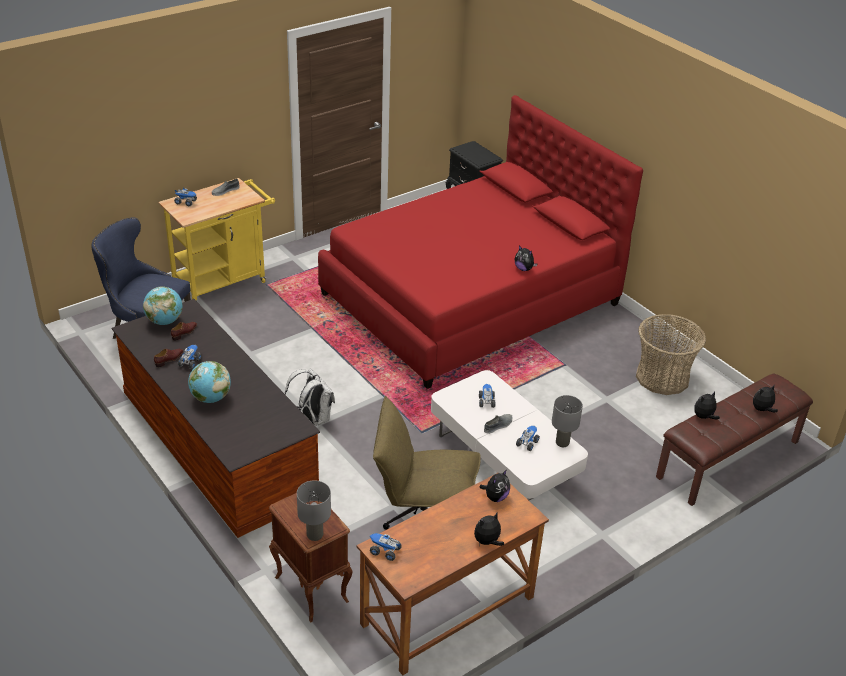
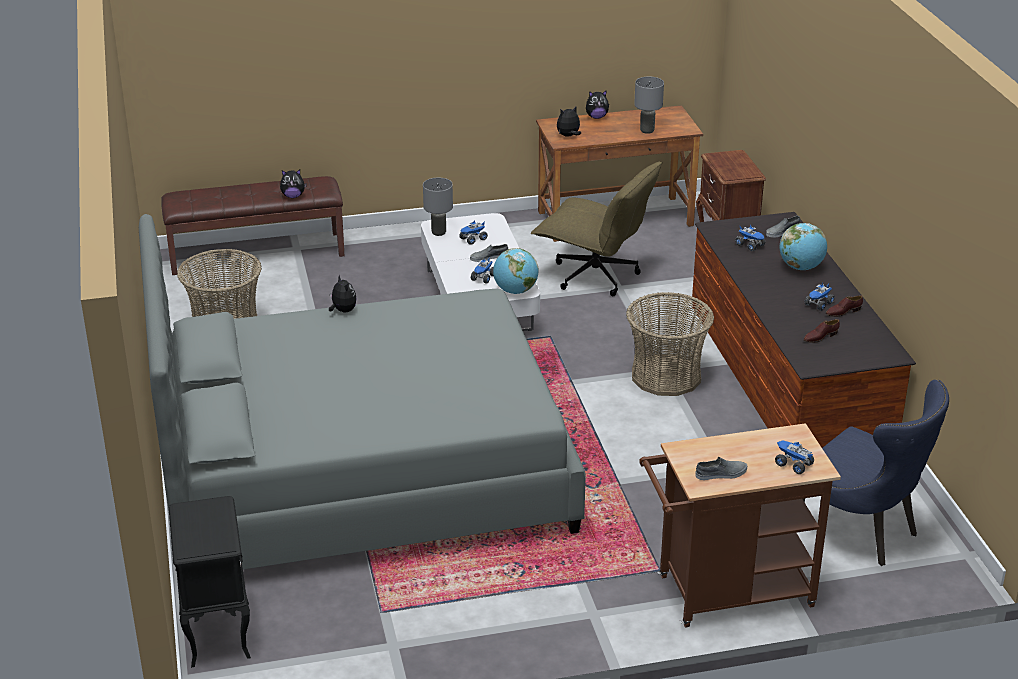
camera: 155 degrees left, 5 degrees down
(164, 321) = (844, 355): globe -> globe (515, 291)
(224, 281) = (726, 594): yellow cart -> brown cart
(236, 438) = (782, 231): none -> grey shoe
(313, 418) = (666, 376): white backpack -> basket
(314, 536) = (733, 154): grey table lamp -> grey table lamp (648, 131)
(384, 551) = (682, 126): toy truck -> toy truck (750, 245)
(470, 299) = (363, 474): red bed -> grey bed
(762, 410) = (229, 190): plush toy -> none

